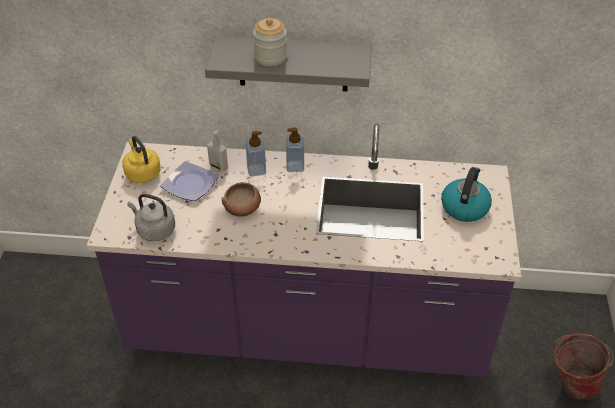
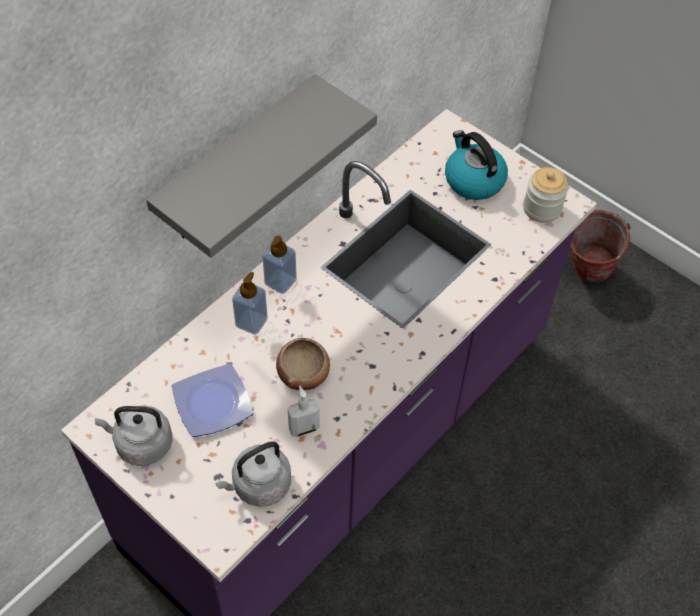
camera: 55 degrees left, 10 degrees up
(142, 173) = (141, 444): yellow kettle -> grey kettle
(219, 166) = (207, 355): soap dispenser -> soap dispenser (303, 427)
(270, 57) = (250, 173): jar -> jar (542, 208)

